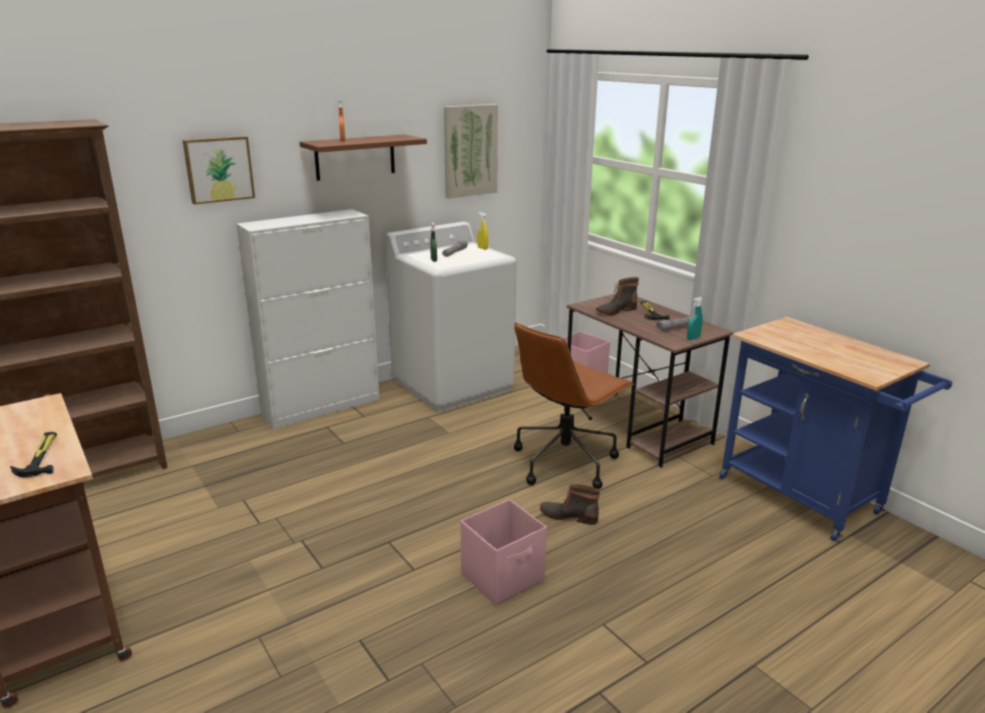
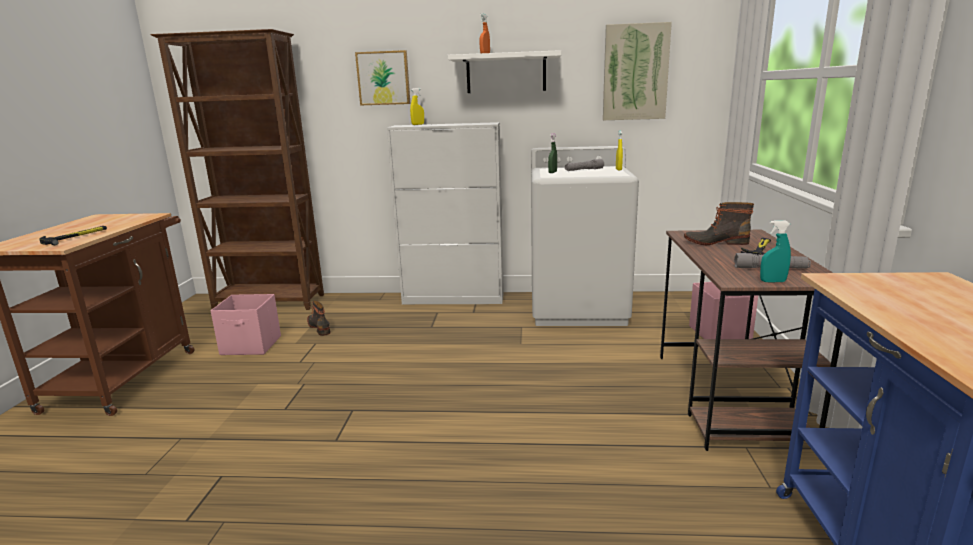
camera: 40 degrees right, 5 degrees down
(269, 221) = (418, 124): none -> yellow spray bottle
(355, 157) = (506, 73): brown shelf -> white shelf
(503, 577) = (389, 483): pink storage box -> pink storage box (252, 346)
(565, 461) = (597, 403): brown office chair -> none
(569, 515) = (529, 455): boot -> boot (320, 327)

